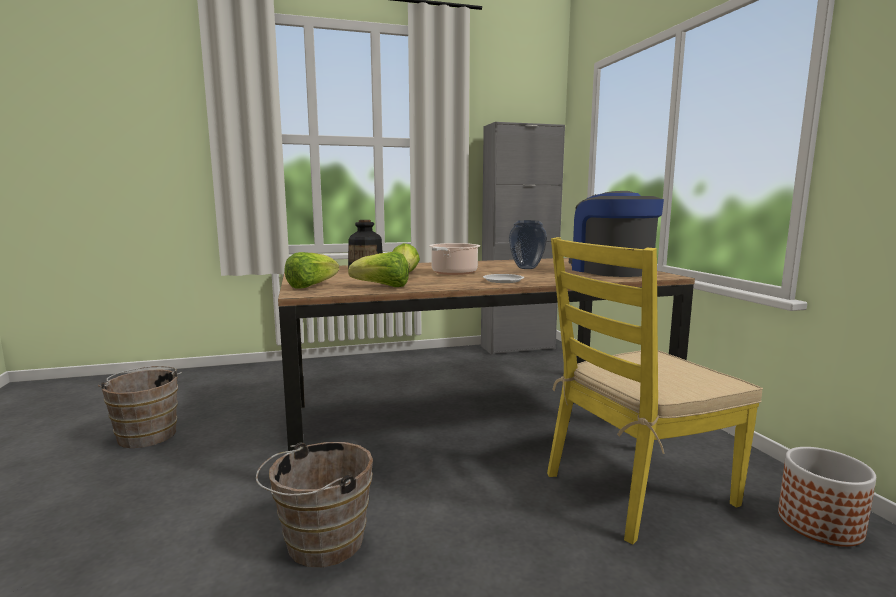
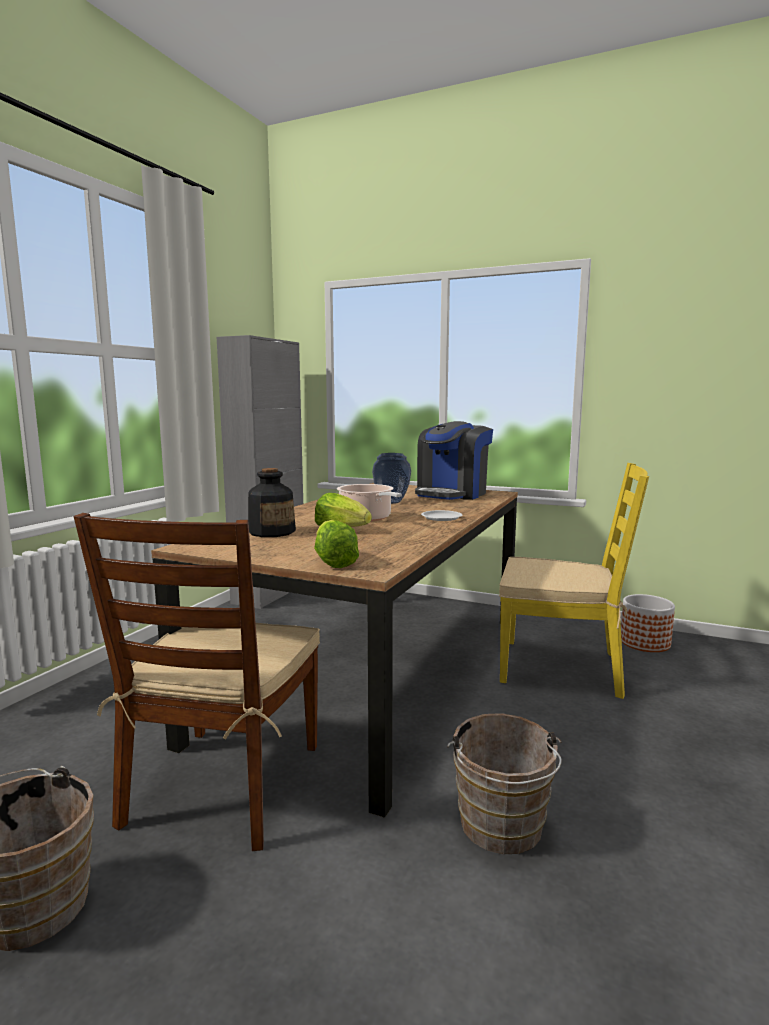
camera: 50 degrees left, 0 degrees up
(276, 432) = (224, 785): none -> brown chair
(382, 287) = (396, 545): lettuce -> none
(610, 270) = (452, 494): coffee machine -> coffee machine turned 75 degrees counterclockwise
(637, 489) = (562, 667): yellow chair -> yellow chair turned 90 degrees counterclockwise

